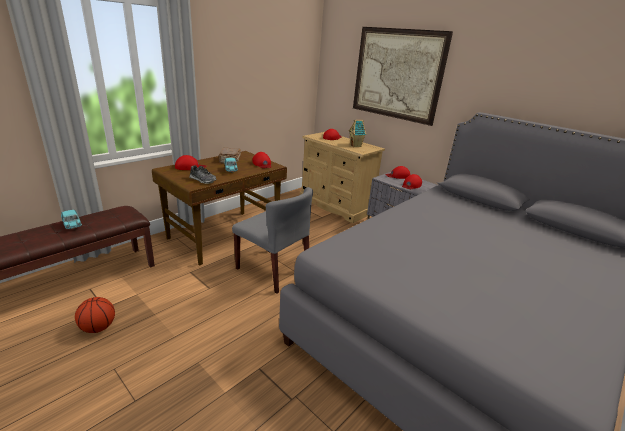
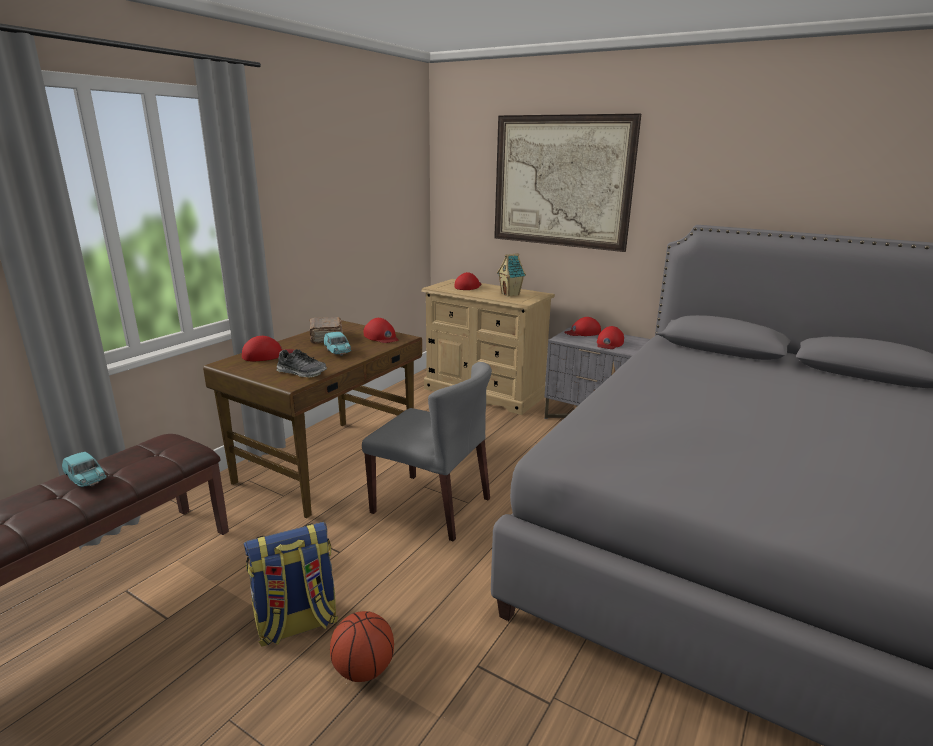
camera: 10 degrees left, 5 degrees down
(98, 327) = (171, 654): basketball -> basketball (364, 669)
(169, 324) = (296, 624): none -> backpack

